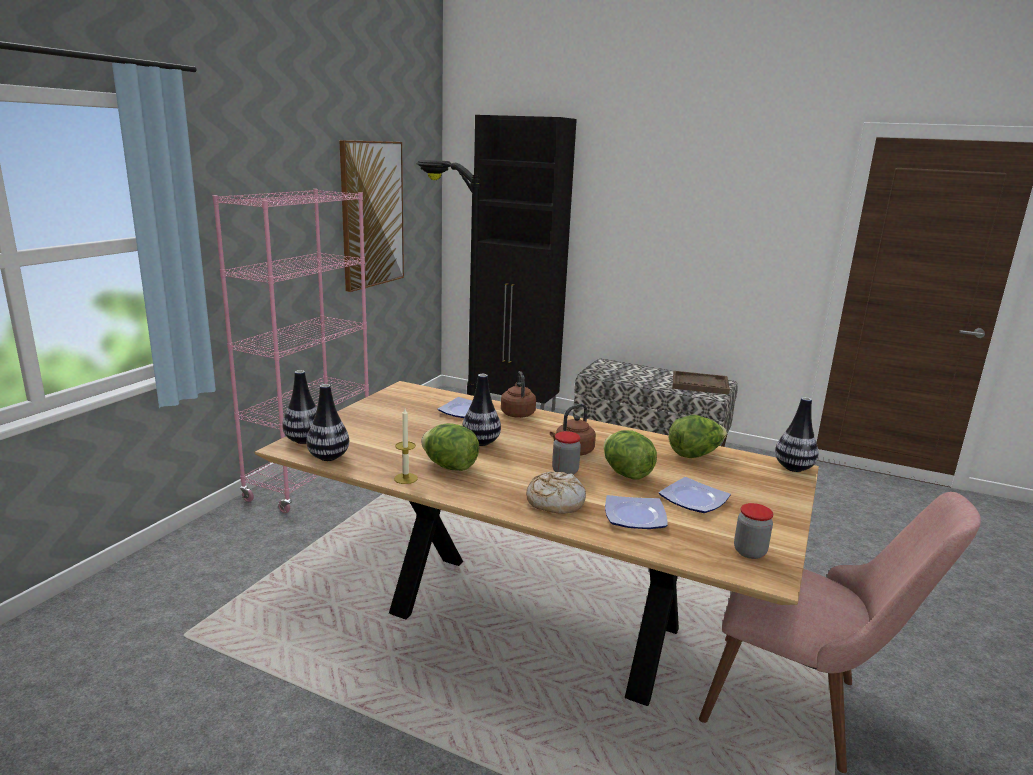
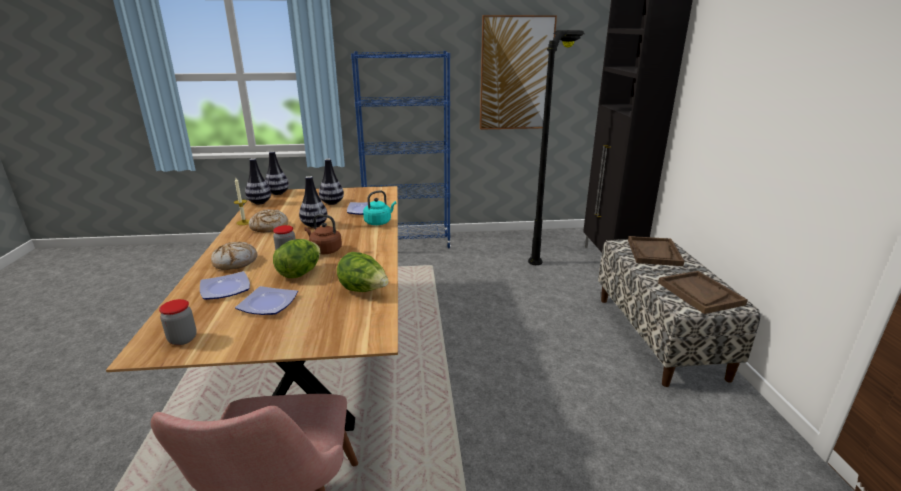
camera: 60 degrees right, 5 degrees up
(310, 480) = (408, 243): pink bookcase -> blue bookcase
(450, 466) = (269, 227): lettuce -> bread
(517, 413) = (379, 222): brown kettle -> turquoise kettle
(621, 371) = (654, 252): none -> brown tray
(793, 468) = (376, 338): vase -> vase (332, 203)

